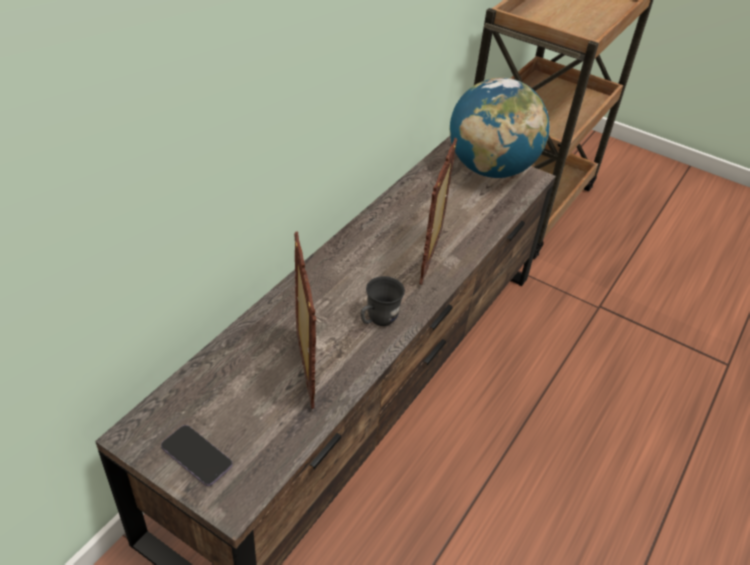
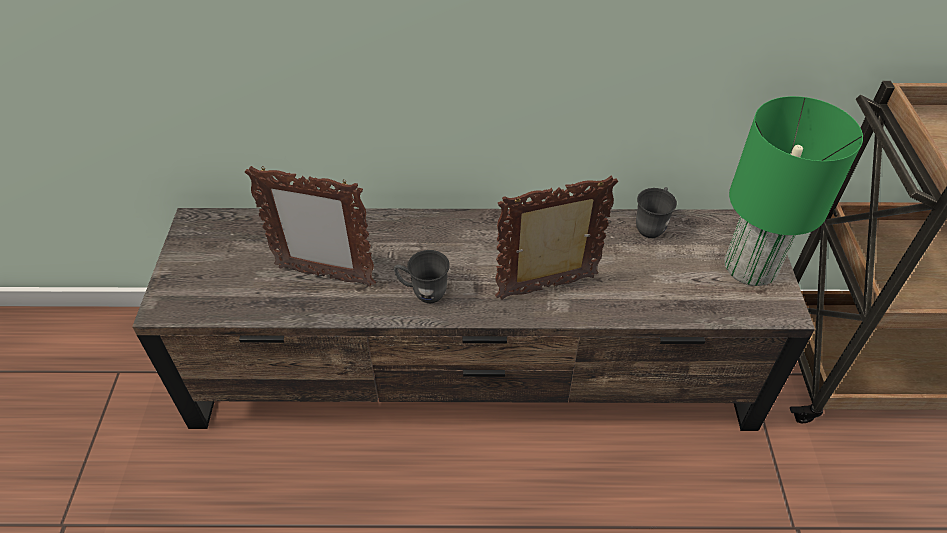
camera: 60 degrees right, 5 degrees up
(196, 456) = (194, 264): phone -> none
(303, 370) = (324, 275): picture frame -> picture frame turned 60 degrees clockwise
(418, 183) = (652, 225): none -> grey mug
(490, 169) = (749, 267): globe -> green table lamp

